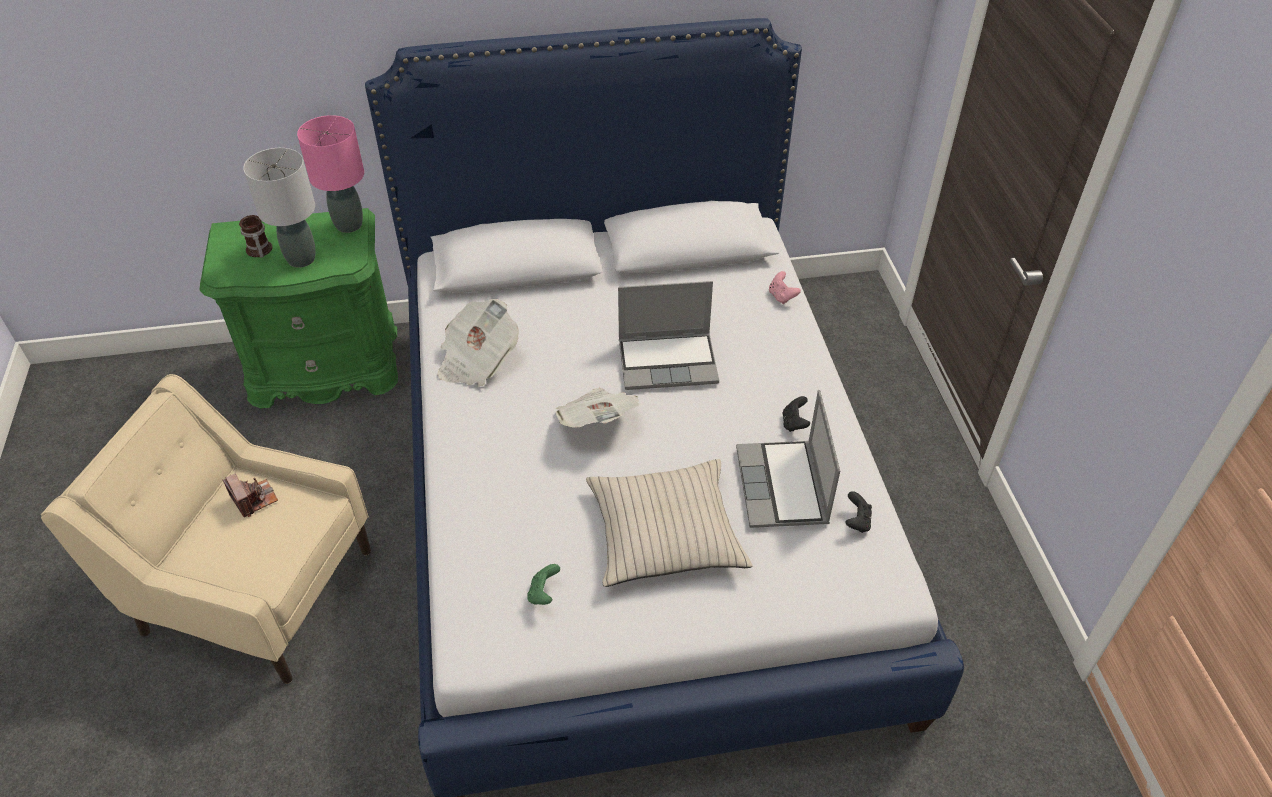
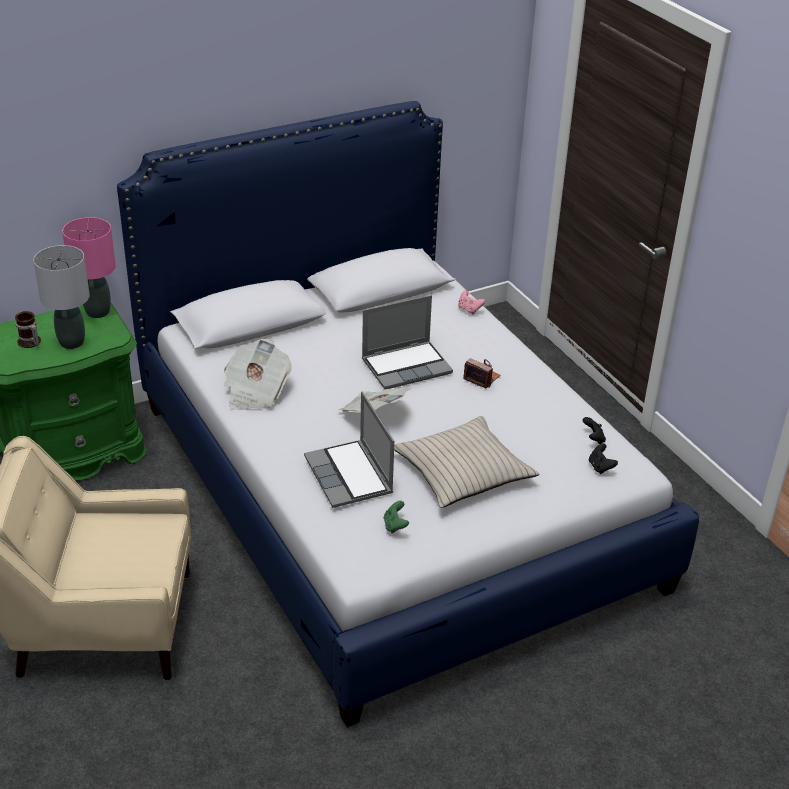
camera: 20 degrees left, 10 degrees down
(254, 499) = (107, 530): camera -> camera (482, 378)
(783, 487) = (532, 428): laptop -> laptop (350, 476)
(794, 423) = (520, 388): black game controller -> black game controller (600, 467)

